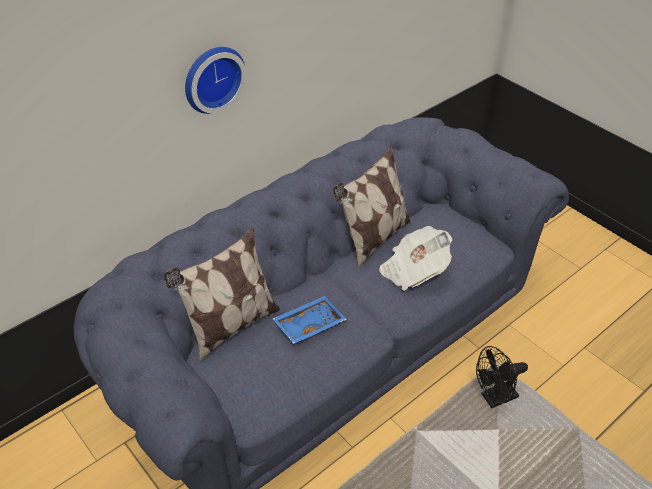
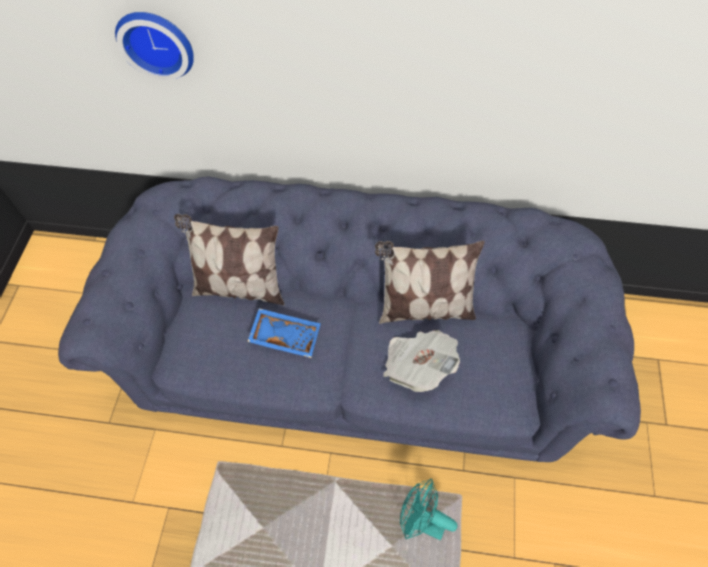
camera: 50 degrees right, 15 degrees up
(212, 78) = (329, 66): wall clock -> wall clock (157, 42)
(495, 398) = (421, 521): black fan -> turquoise fan

